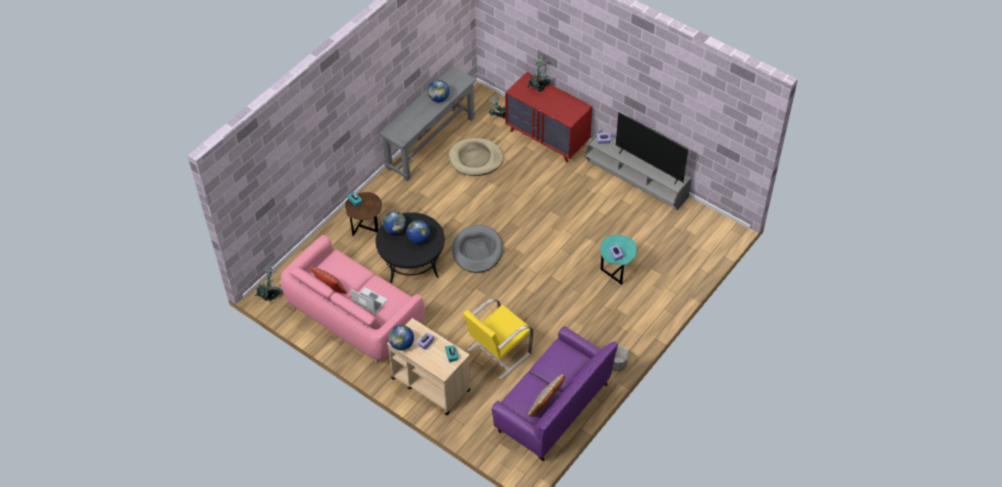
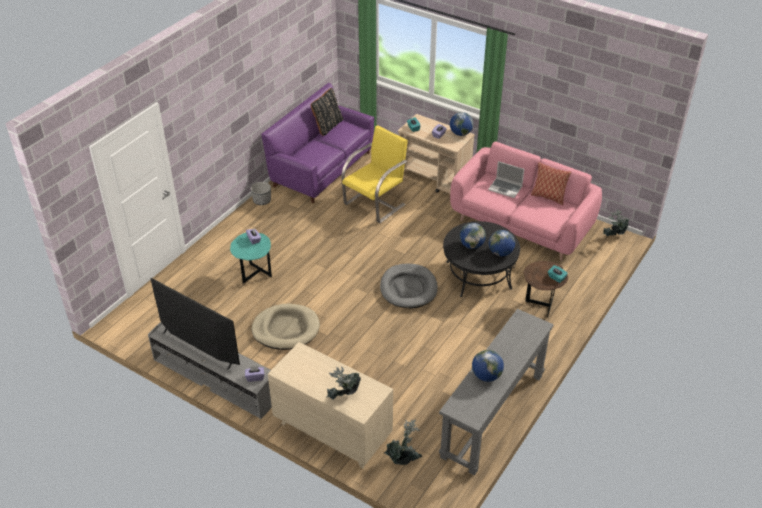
camera: 175 degrees right, 10 degrees down
(475, 159) = (427, 395): beige dog bed -> beige dog bed (286, 329)
(546, 406) = (327, 126): beige pillow -> black pillow
(547, 138) = (332, 431): red dresser -> beige dresser

